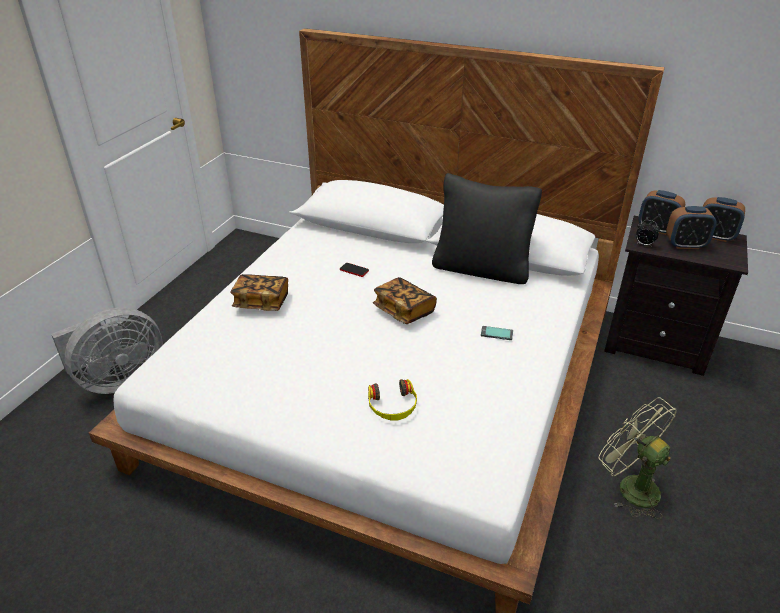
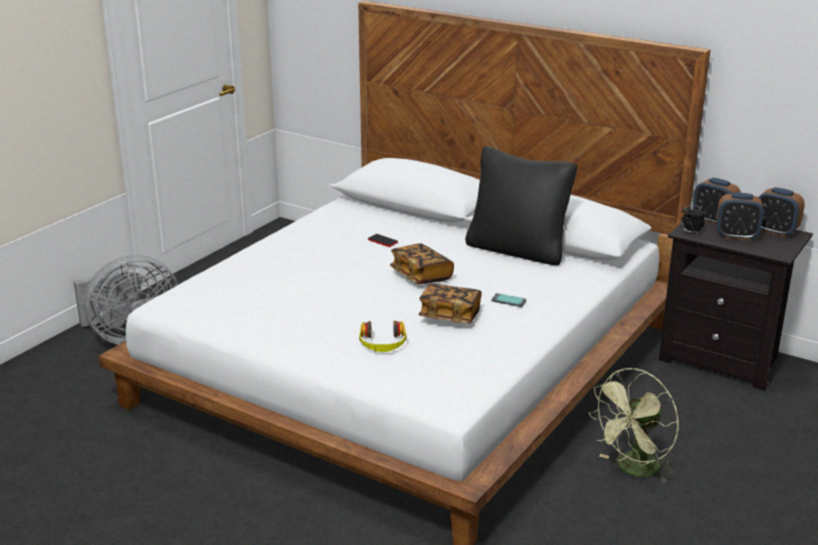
camera: 10 degrees right, 10 degrees down
(261, 302) = (281, 258): book -> book (450, 316)
(630, 486) = (633, 470): green fan -> green fan turned 105 degrees counterclockwise

